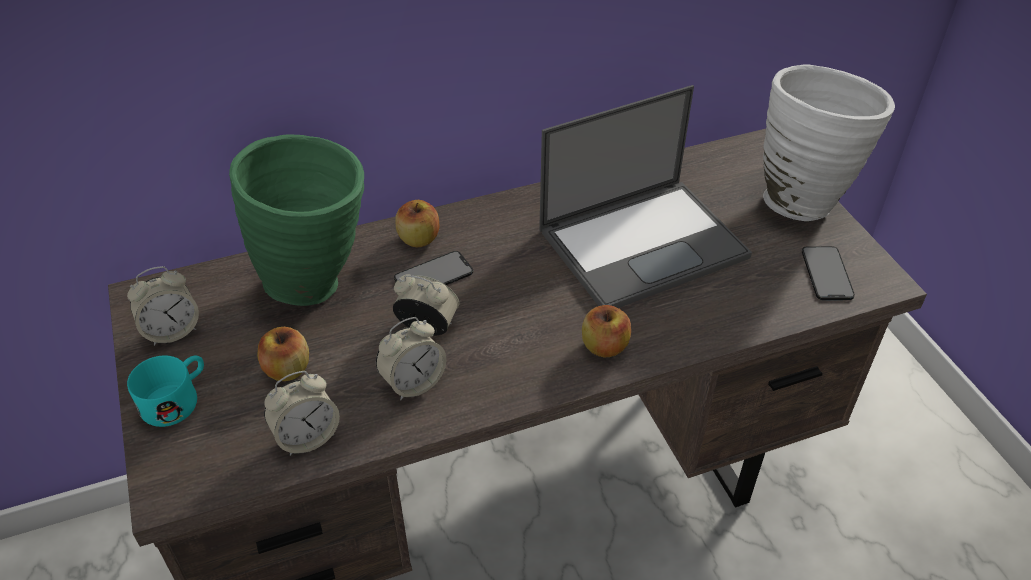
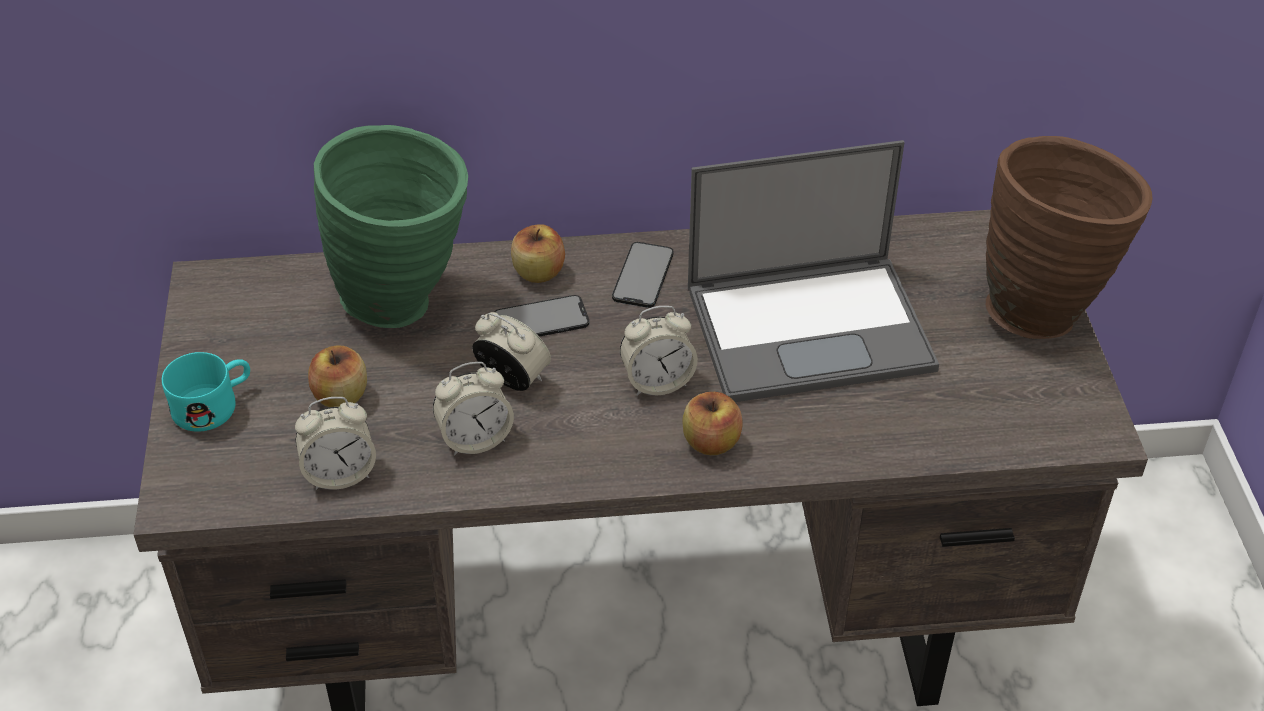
camera: 15 degrees right, 0 degrees up
(172, 330) = (228, 328): alarm clock -> alarm clock (657, 381)
(802, 198) = (1042, 307): white vase -> brown vase
(827, 273) = (1028, 409): phone -> phone (643, 275)

